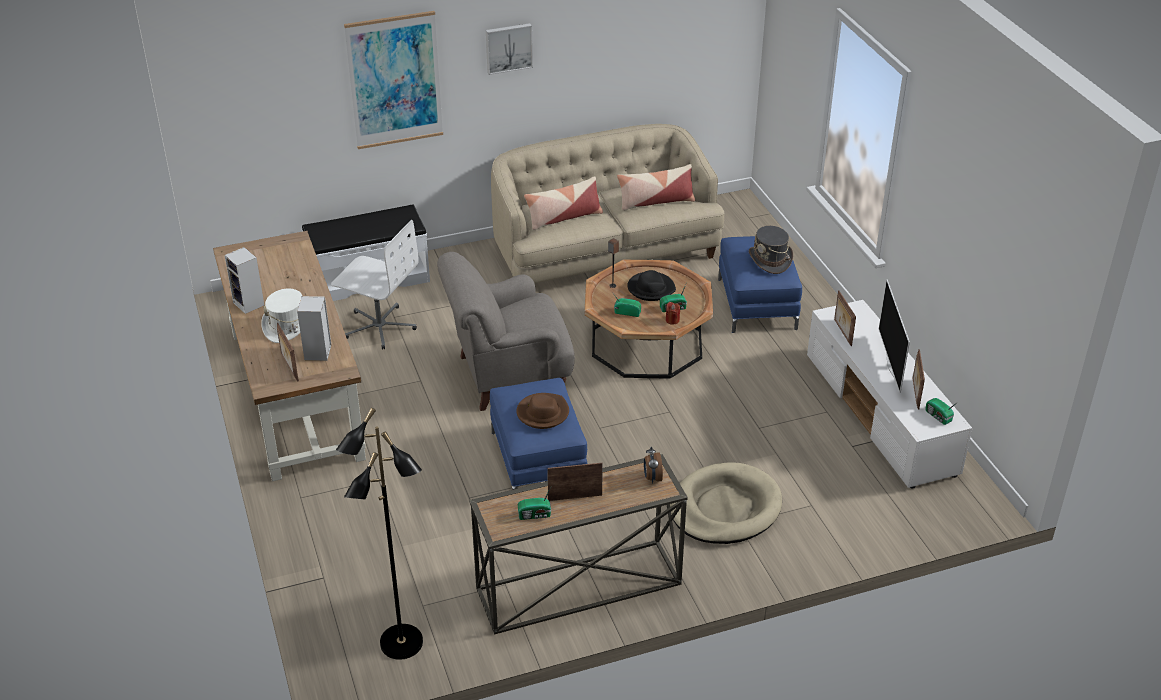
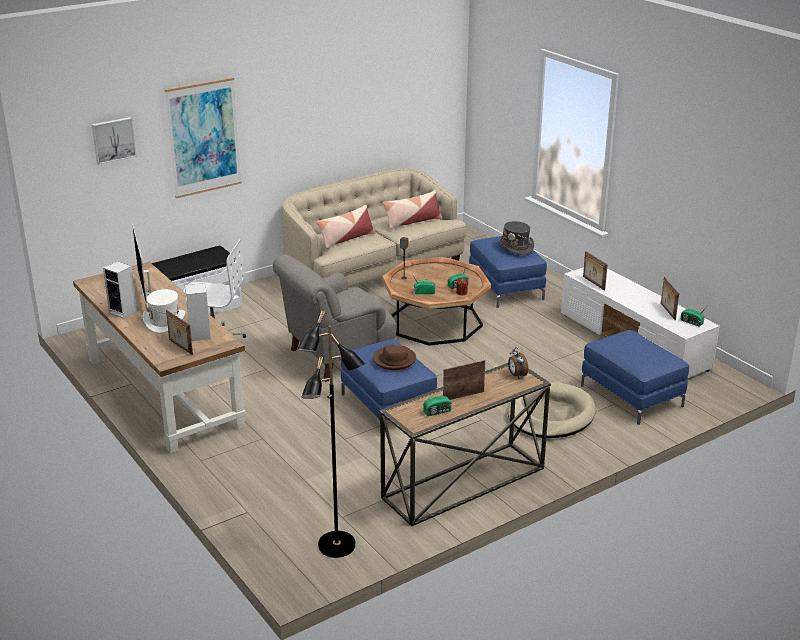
camera: 15 degrees left, 10 degrees down
(508, 47) = (288, 108): picture -> picture (113, 140)
(651, 288) = (434, 276): black hat -> none
(838, 497) = (631, 395): none -> blue ottoman
(892, 366) = (641, 298): television -> television (147, 294)

